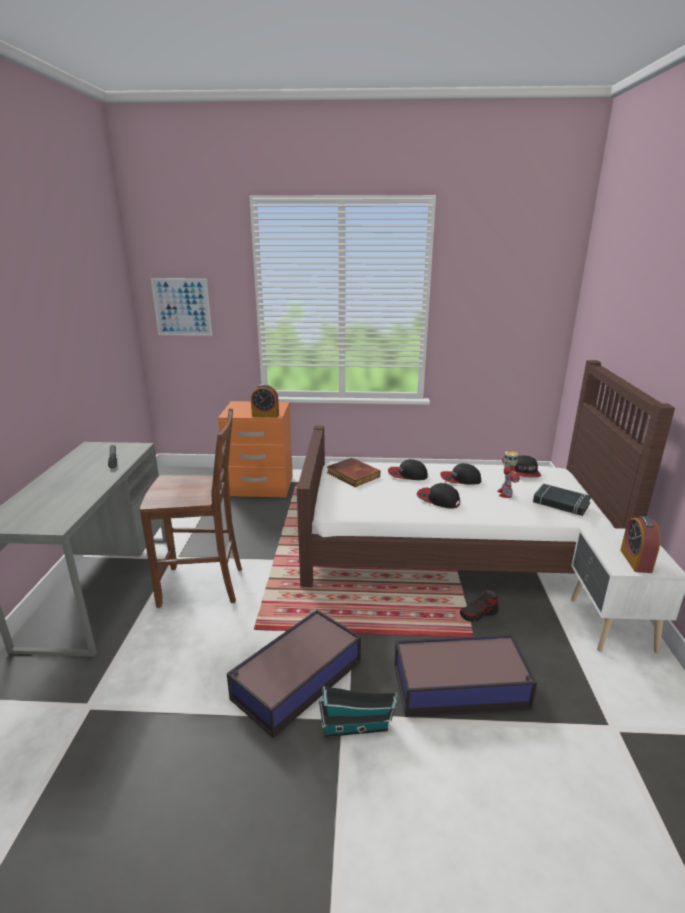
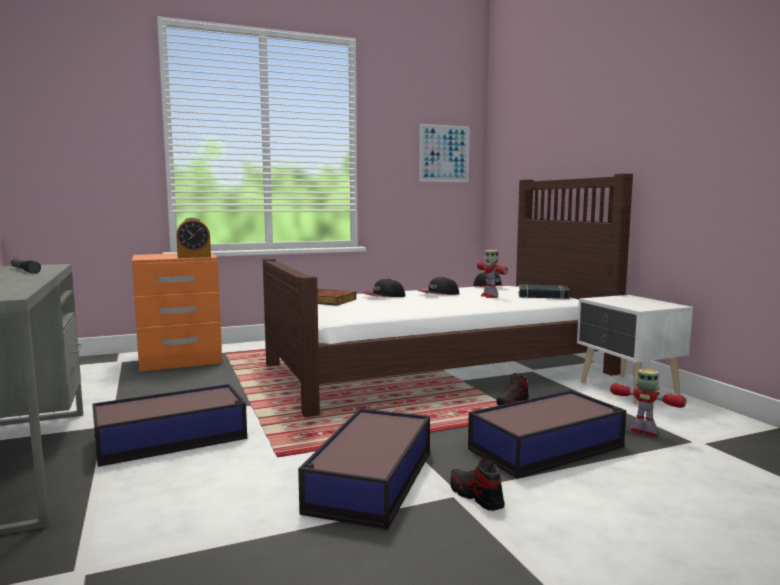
camera: 25 degrees left, 15 degrees down
(182, 307) = (62, 139): picture -> picture (444, 153)
(203, 586) = (173, 438): brown chair -> storage box
(358, 726) = (476, 496): toy house -> shoe
(438, 500) = (433, 303): cap -> none
(571, 695) = (645, 432): none -> toy robot
(635, 561) = (645, 305): alarm clock -> none

